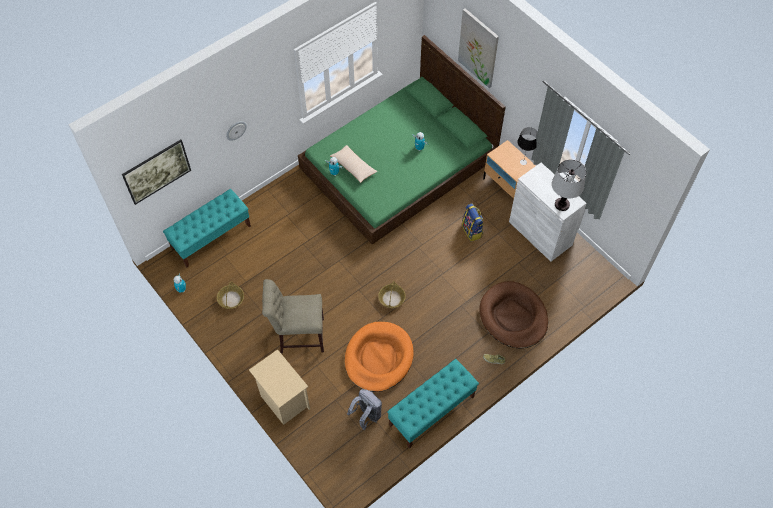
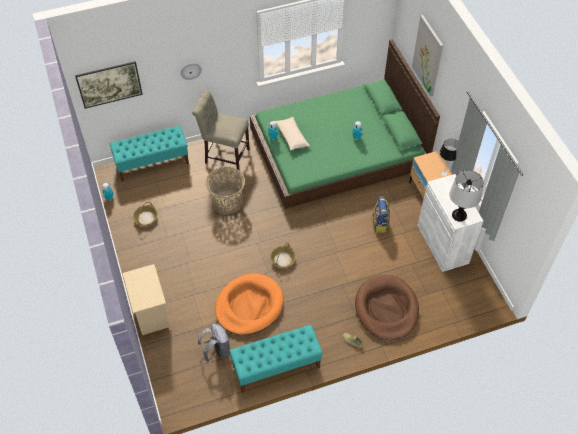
camera: 20 degrees right, 5 degrees down
(298, 335) = (188, 265): beige chair -> beige chair (224, 155)
(309, 255) = (227, 201): none -> basket

